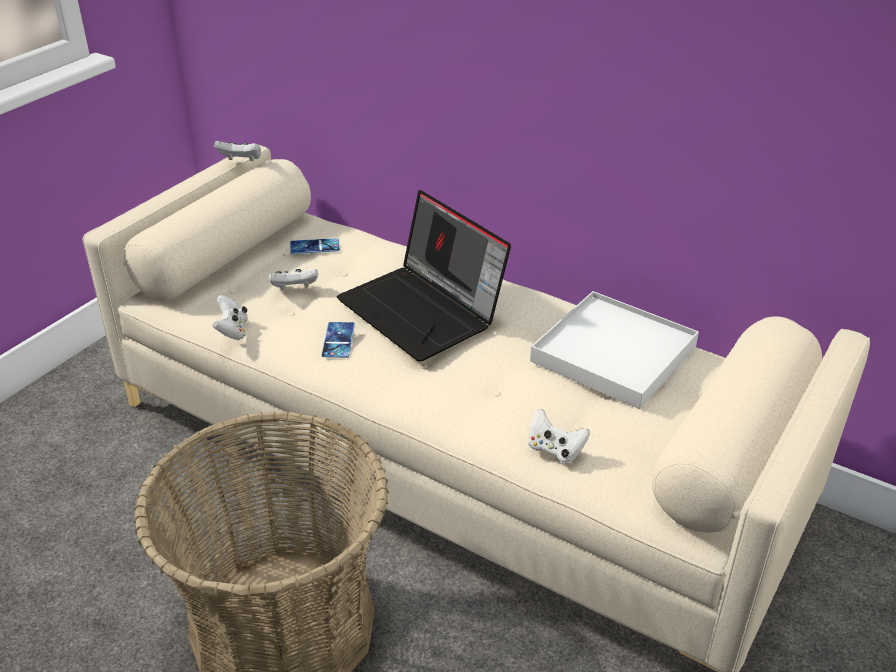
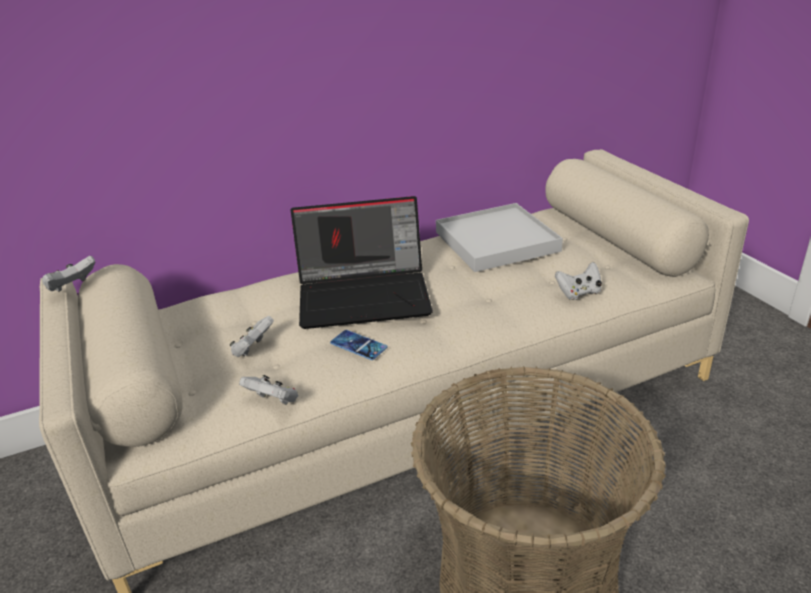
camera: 55 degrees left, 5 degrees down
(314, 247) = (203, 321): phone -> none

